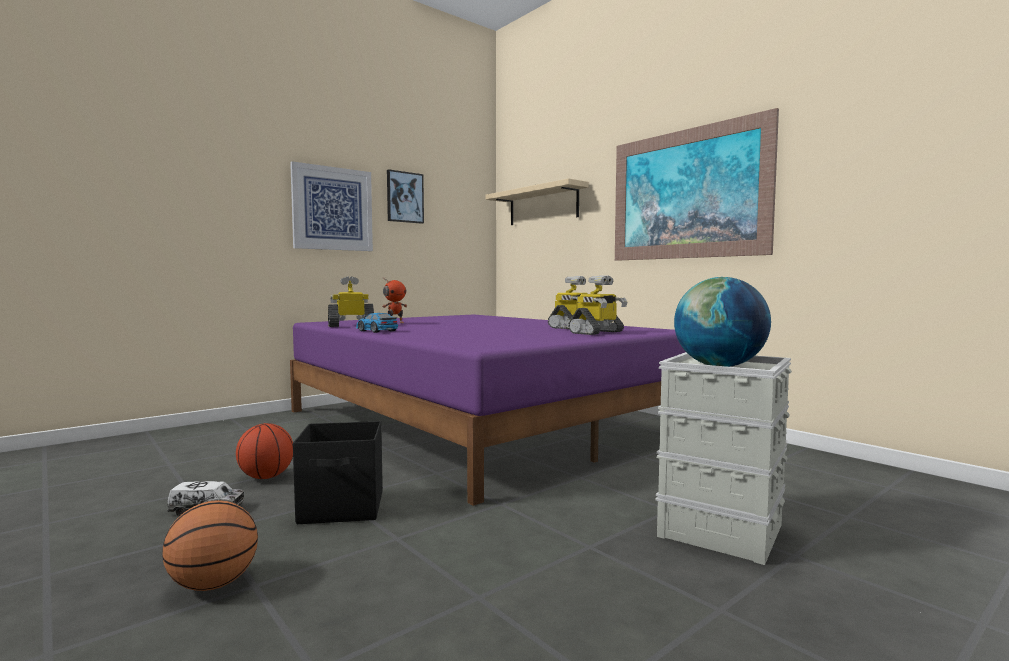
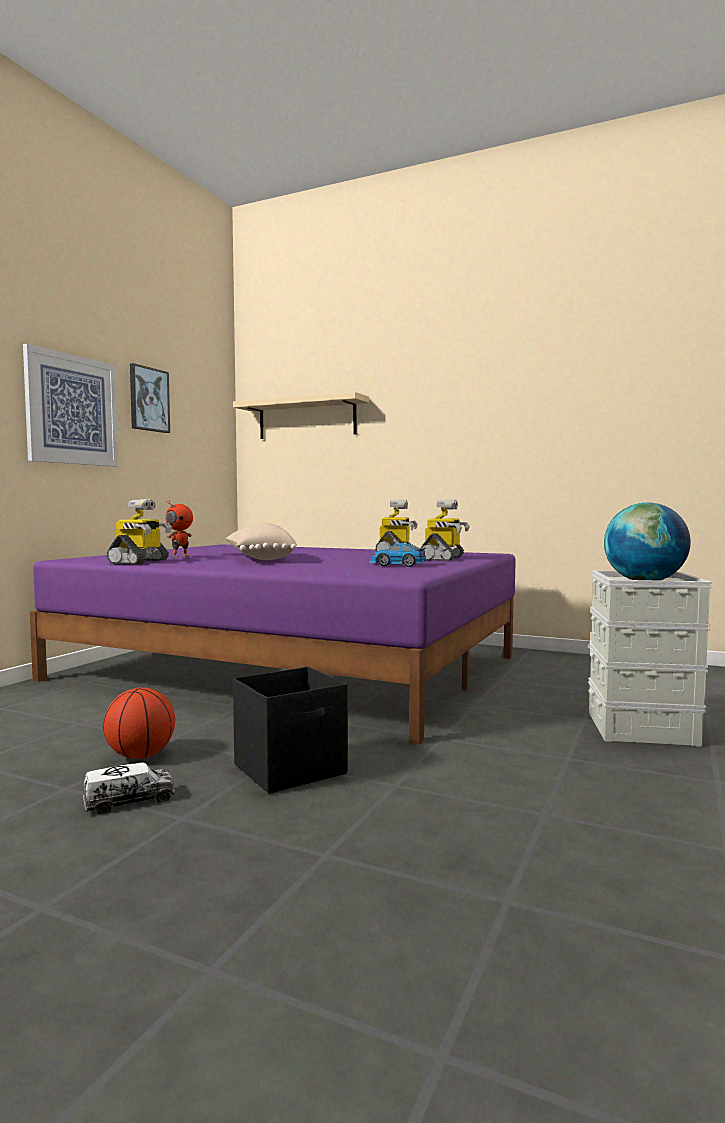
camera: 25 degrees left, 0 degrees up
(213, 585) = (280, 865): basketball -> none
(351, 325) = (139, 562): toy robot -> toy robot turned 150 degrees clockwise
(376, 331) = (205, 566): toy car -> toy car (397, 565)
(442, 327) = (259, 559): none -> beige pillow
(687, 194) = (487, 418): picture -> none

